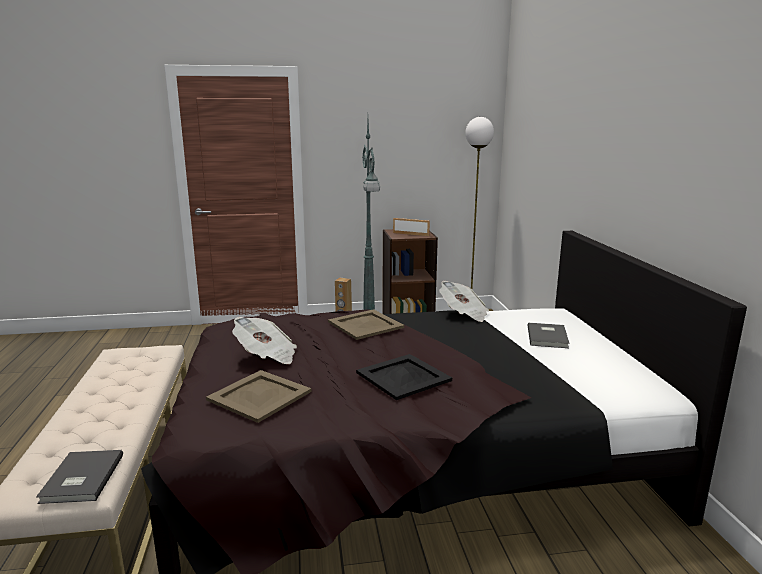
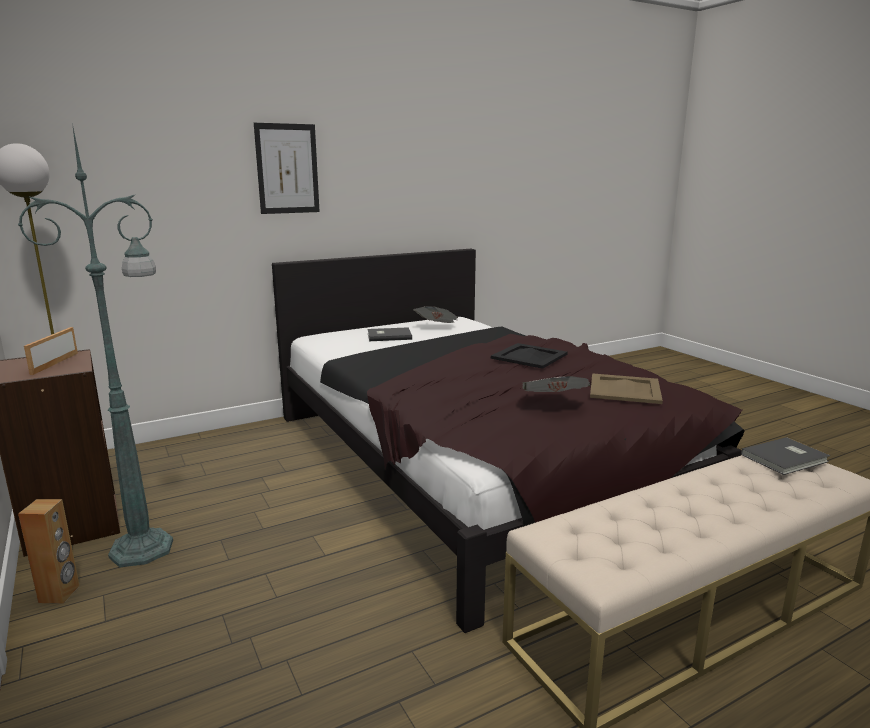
camera: 110 degrees left, 0 degrees up
(366, 325) = (430, 379): beige tray -> none
(464, 314) = (348, 359): newspaper -> newspaper (437, 327)
(600, 141) = (287, 169): none -> picture

